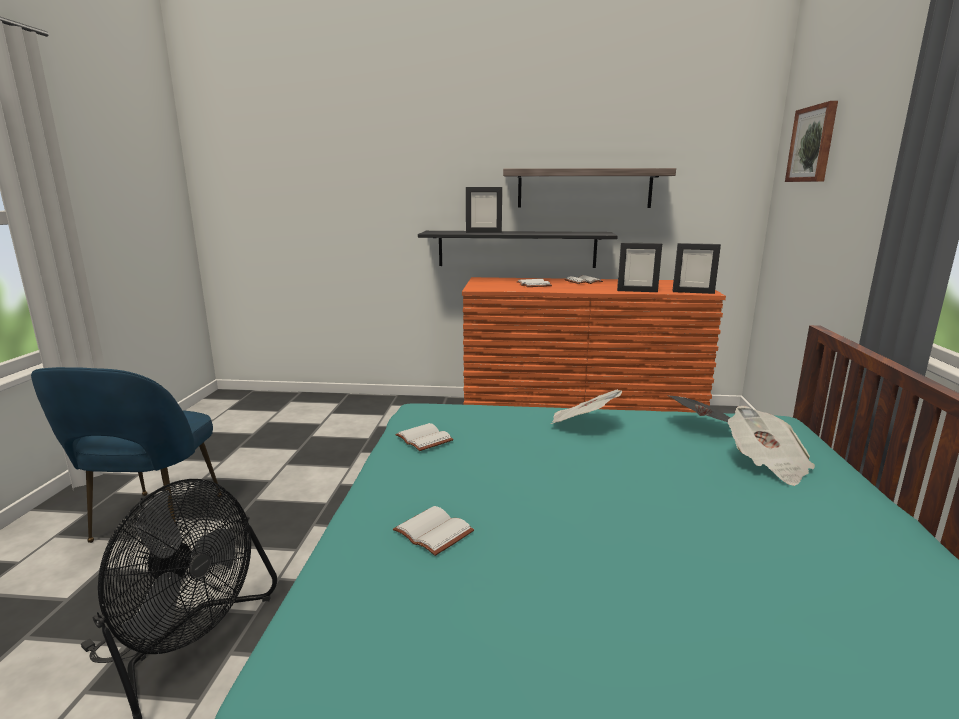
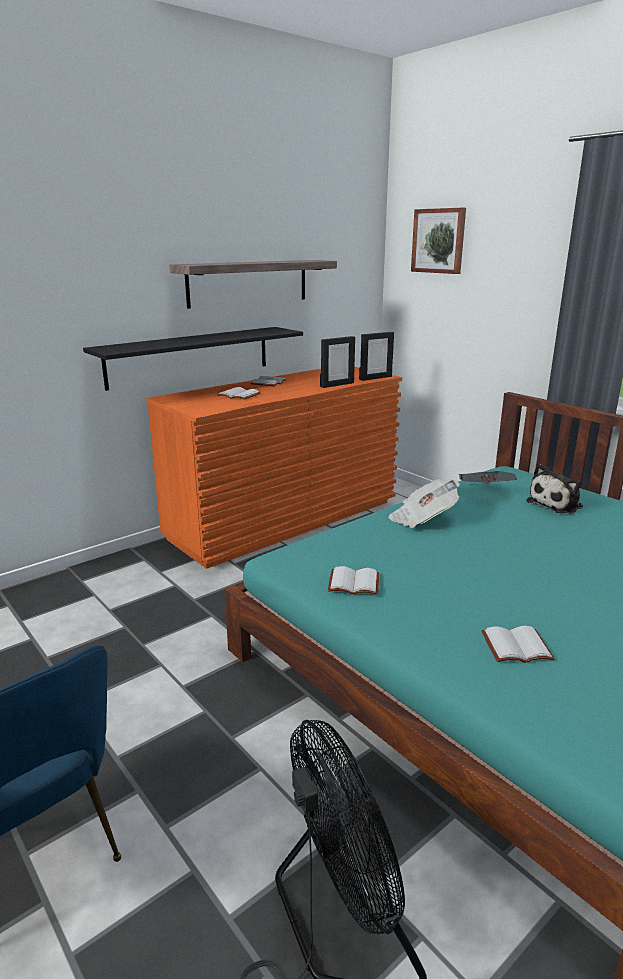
camera: 45 degrees left, 5 degrees up
(483, 232) = (168, 342): picture frame -> none
(767, 464) = (557, 504): newspaper -> plush toy

